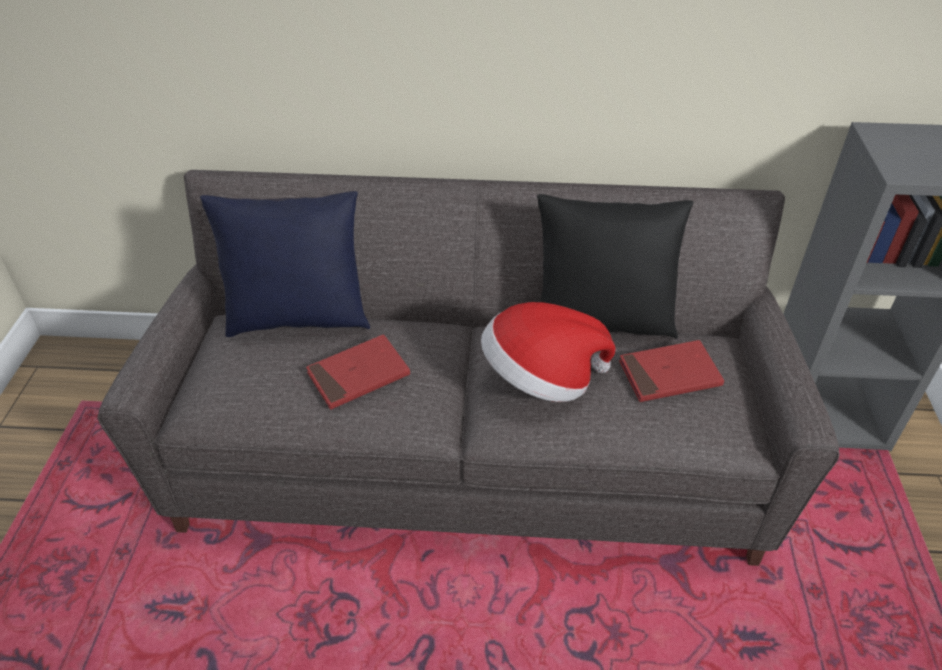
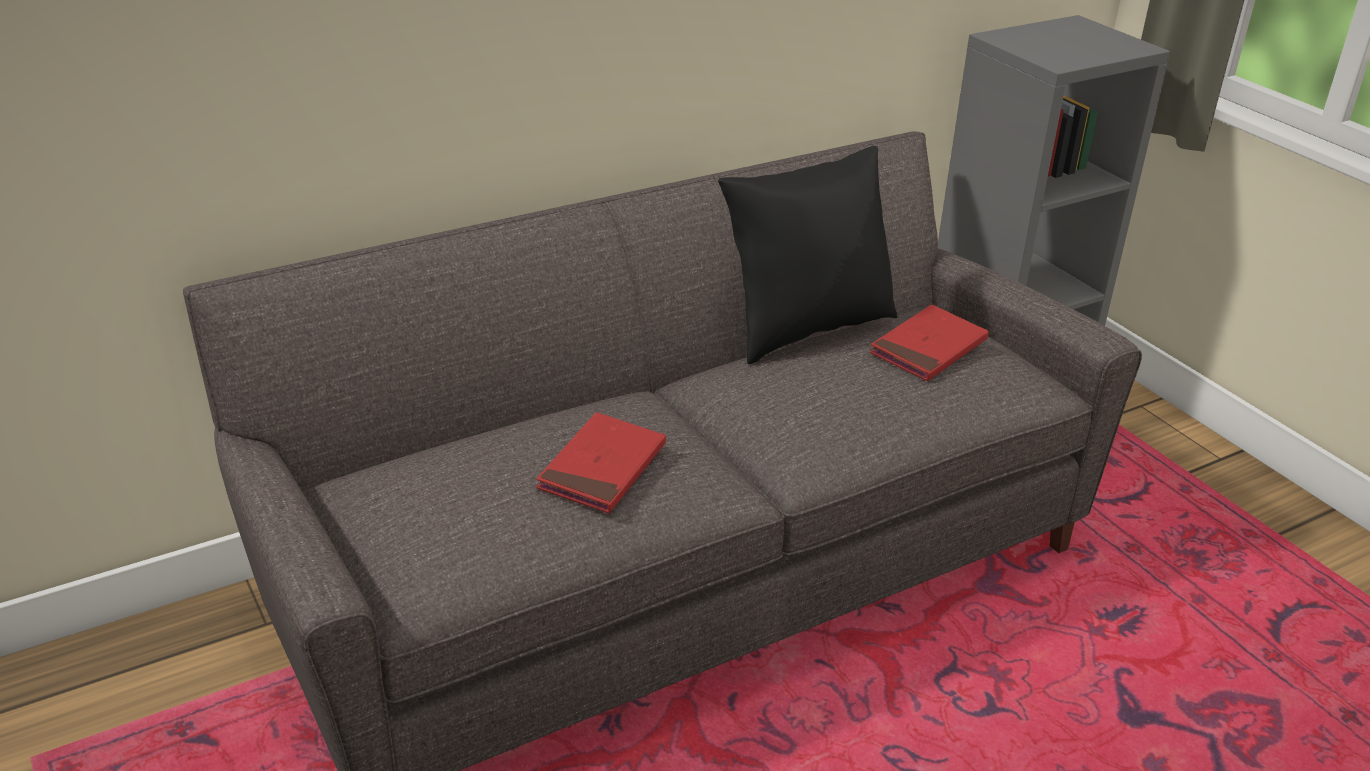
camera: 35 degrees left, 10 degrees down
(298, 318) = (449, 442): blue pillow -> none
(541, 379) = (809, 397): hat -> none

